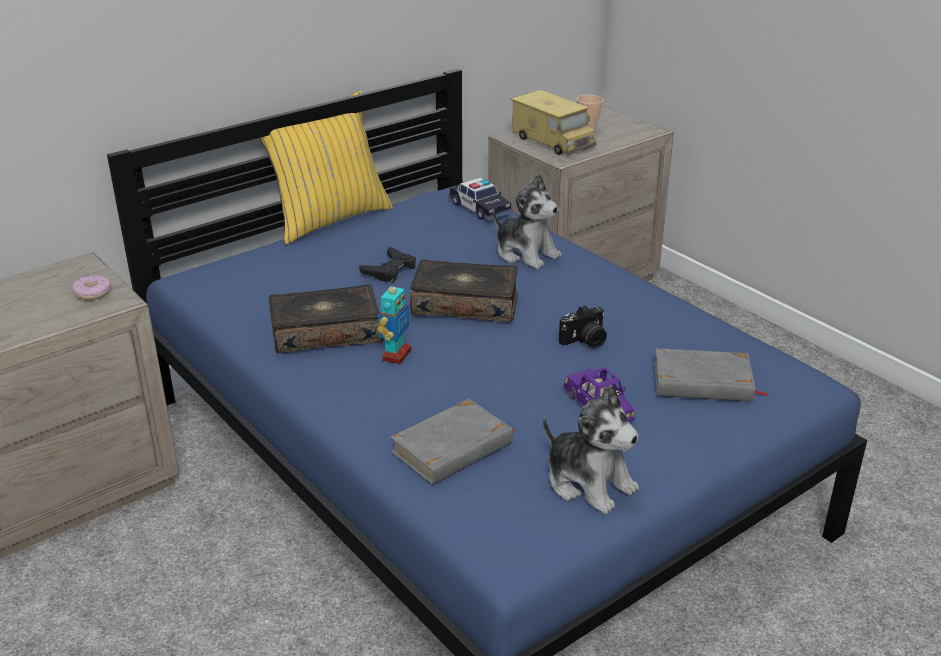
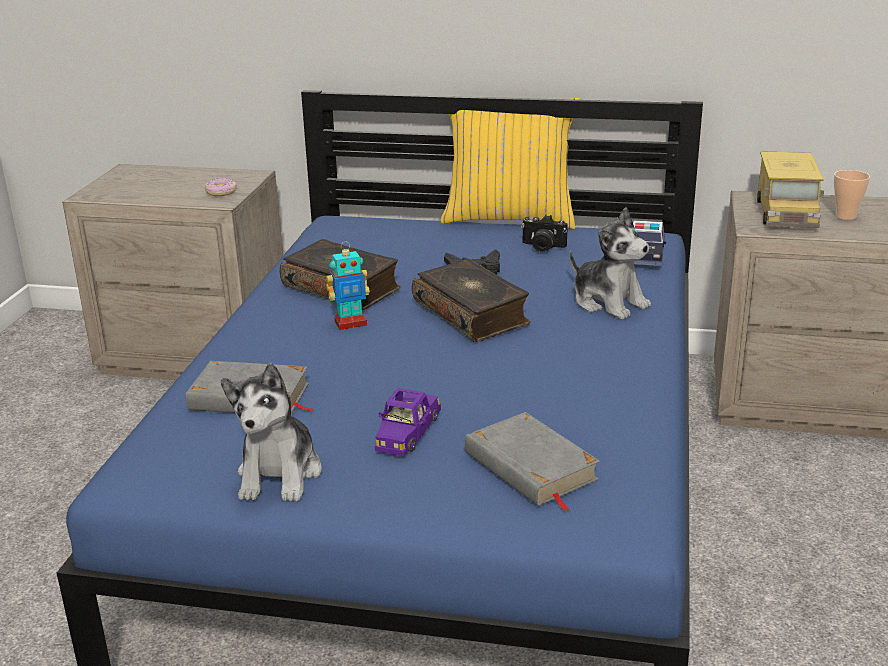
camera: 50 degrees right, 5 degrees down
(526, 253) = (608, 302): plush toy -> plush toy turned 45 degrees counterclockwise
(585, 341) = (506, 385): camera -> camera (542, 247)

